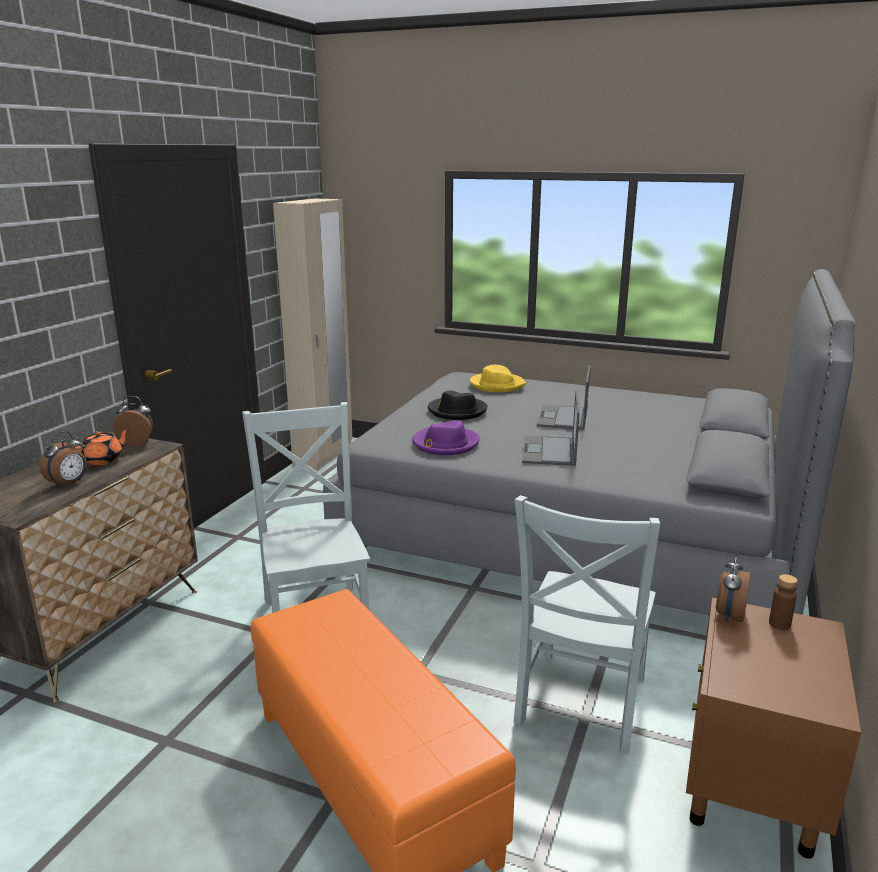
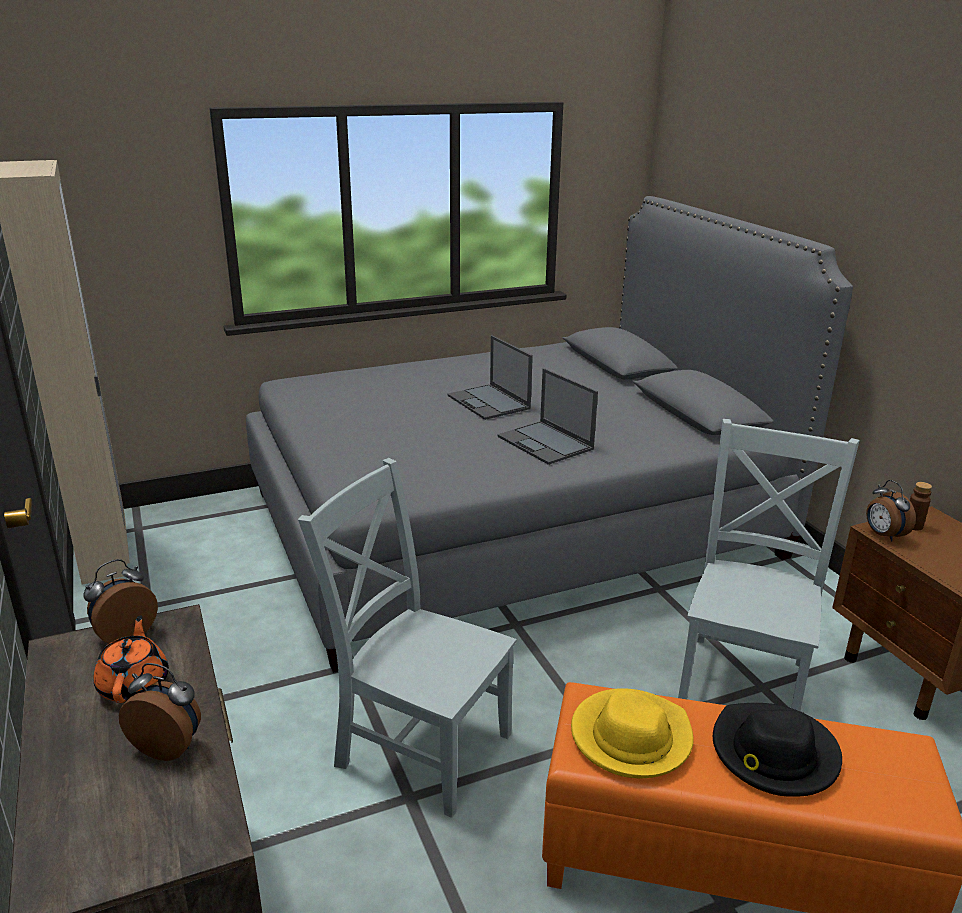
camera: 45 degrees left, 5 degrees up
(69, 483) = (169, 746): alarm clock -> alarm clock turned 60 degrees counterclockwise
(445, 444) = (441, 472): purple hat -> none
(457, 411) = (375, 429): black hat -> black hat (773, 754)
(496, 385) = (357, 384): yellow hat -> yellow hat (630, 737)
(579, 704) = (744, 679): grey chair -> grey chair turned 135 degrees counterclockwise

